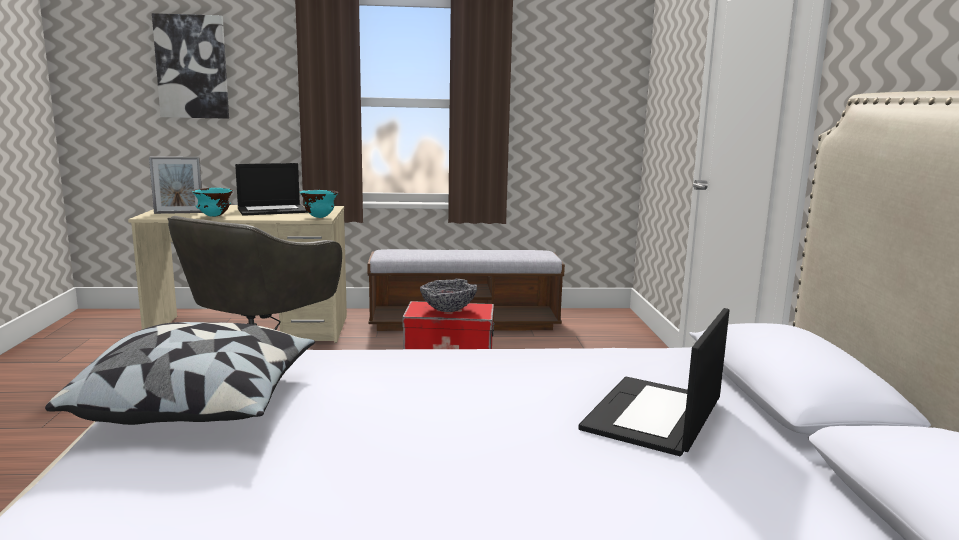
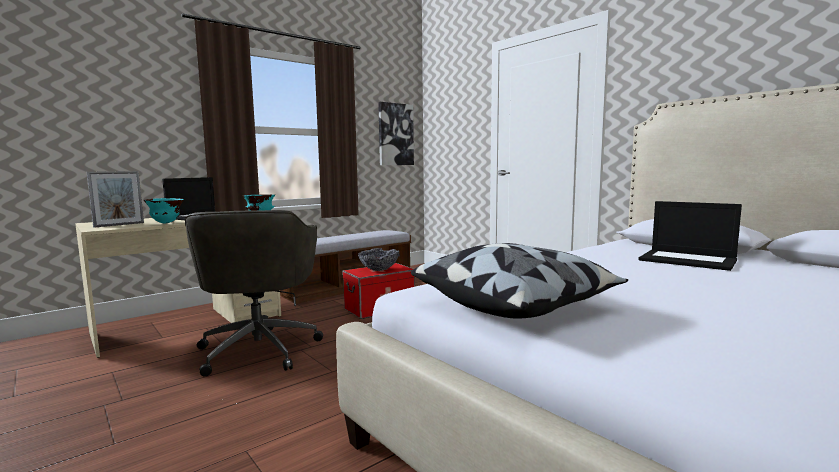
camera: 35 degrees left, 5 degrees down
(192, 67) = (89, 93): picture -> picture (395, 134)
(653, 416) = (688, 260): laptop -> laptop turned 45 degrees counterclockwise

